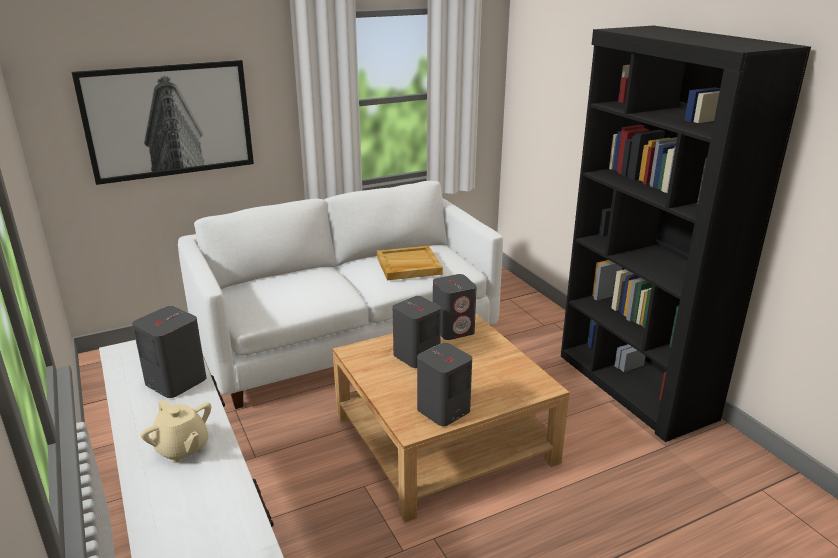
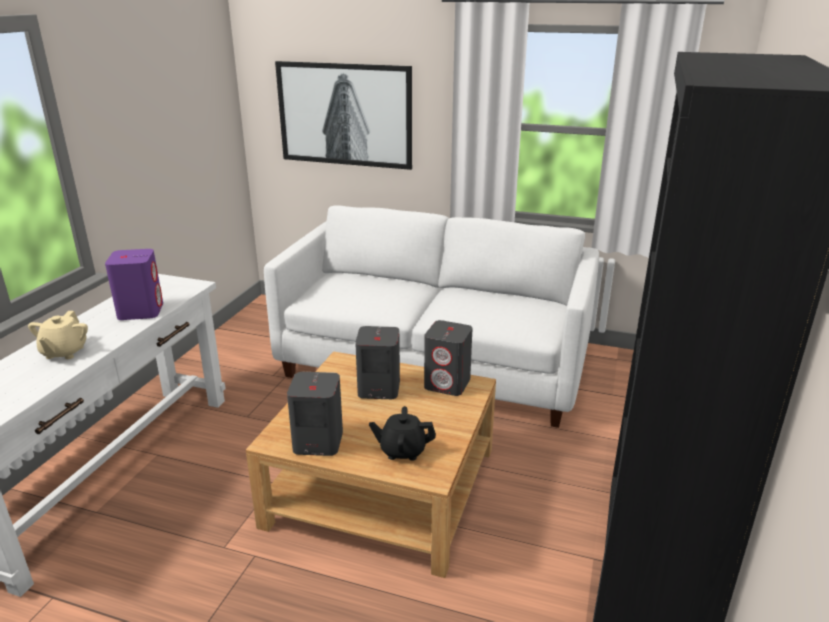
camera: 45 degrees right, 0 degrees up
(175, 381) = (141, 311): grey speaker -> purple speaker
(408, 266) = (486, 309): beige tray -> none
(502, 383) = (402, 450): none -> black teapot

